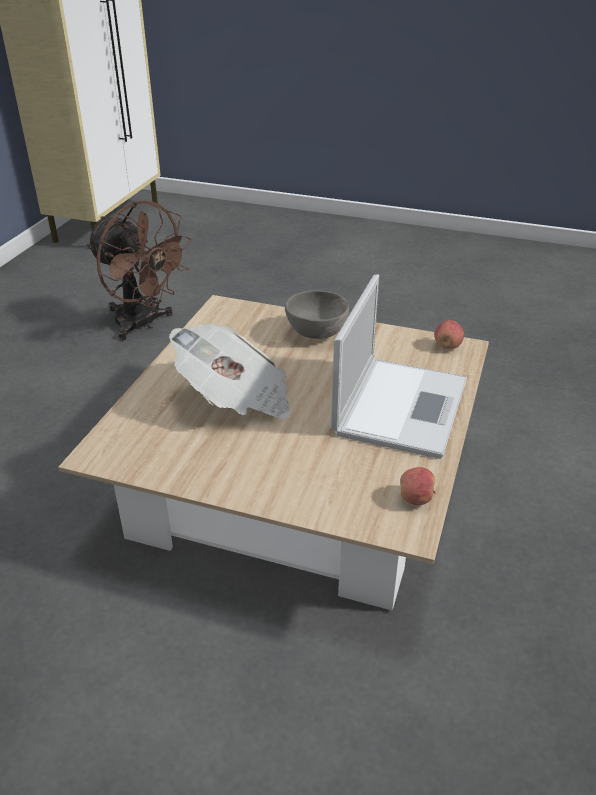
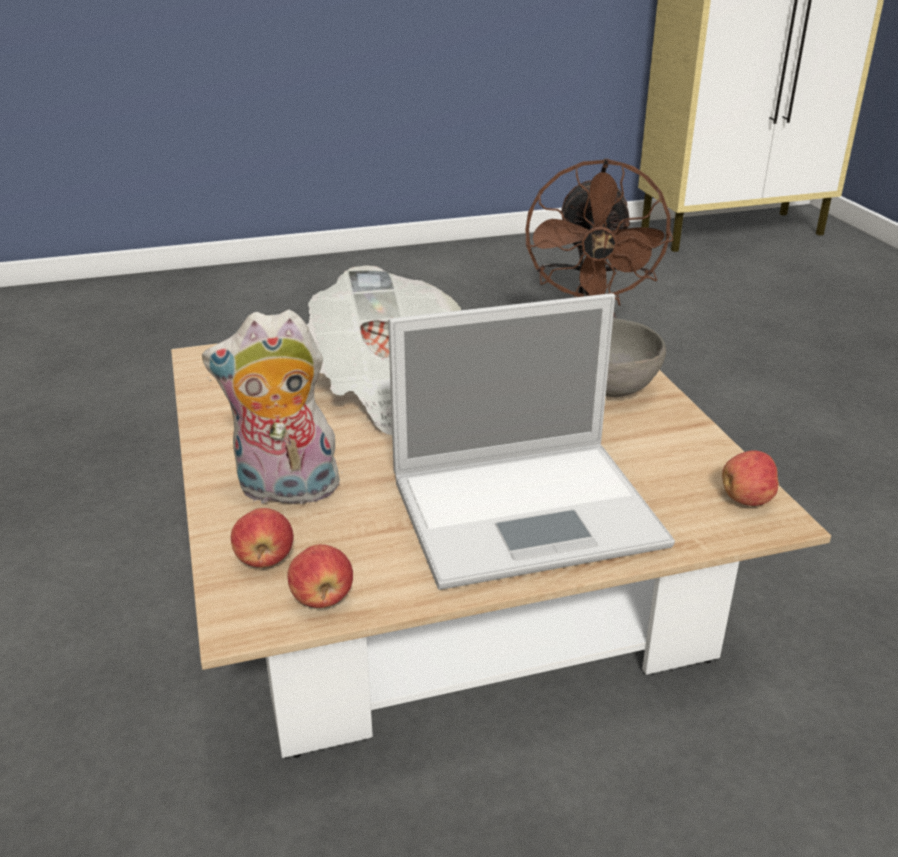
camera: 55 degrees right, 5 degrees down
(304, 477) = (285, 491): none -> plush toy
(364, 507) = (265, 559): none -> apple

